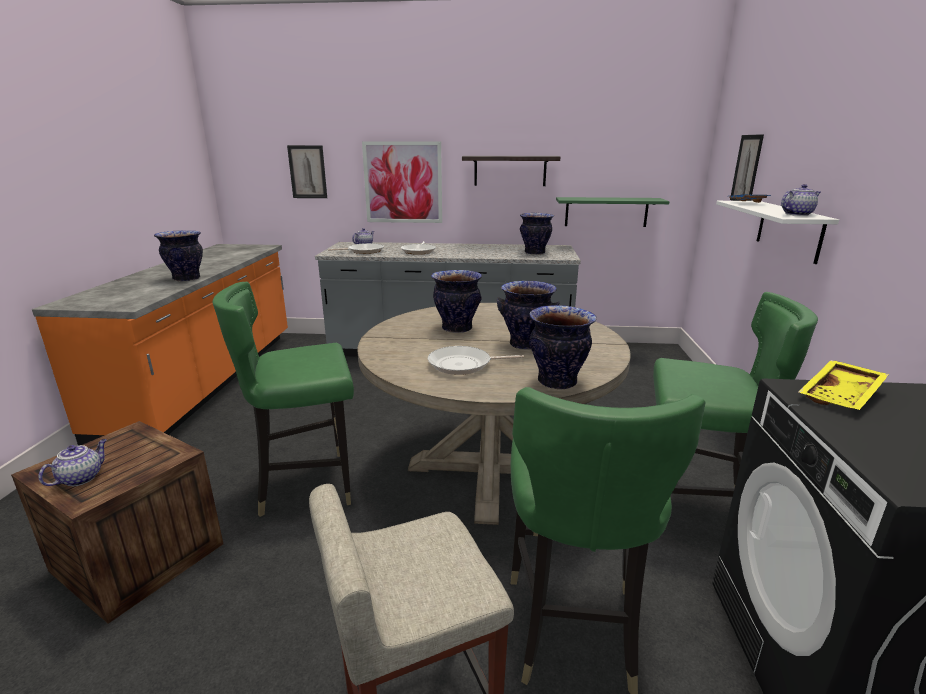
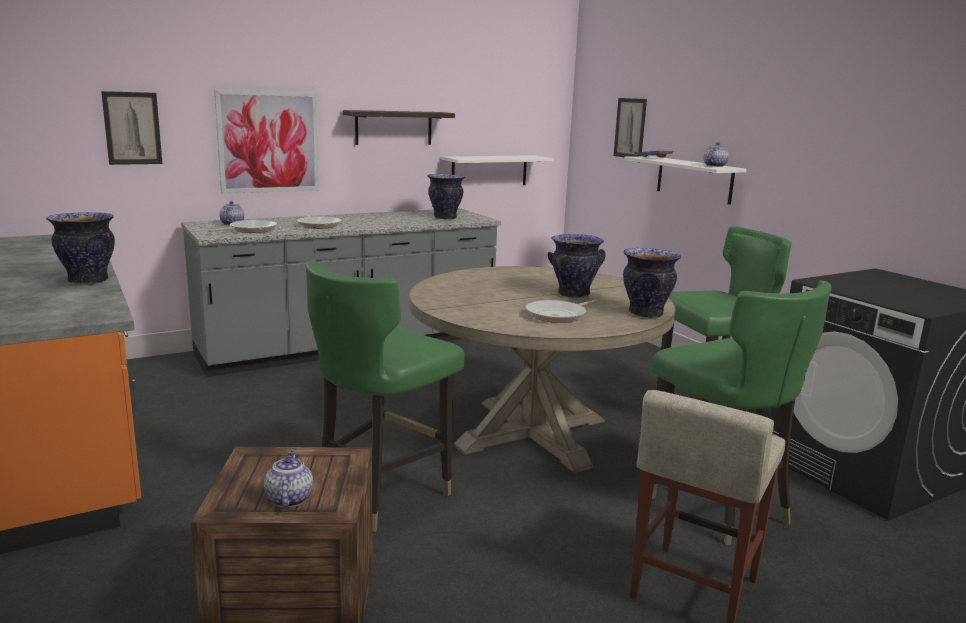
camera: 35 degrees left, 5 degrees down
(457, 328) = (493, 291): vase -> none
(606, 212) = (489, 171): green shelf -> white shelf
(842, 395) = (840, 281): yellow tray -> none

